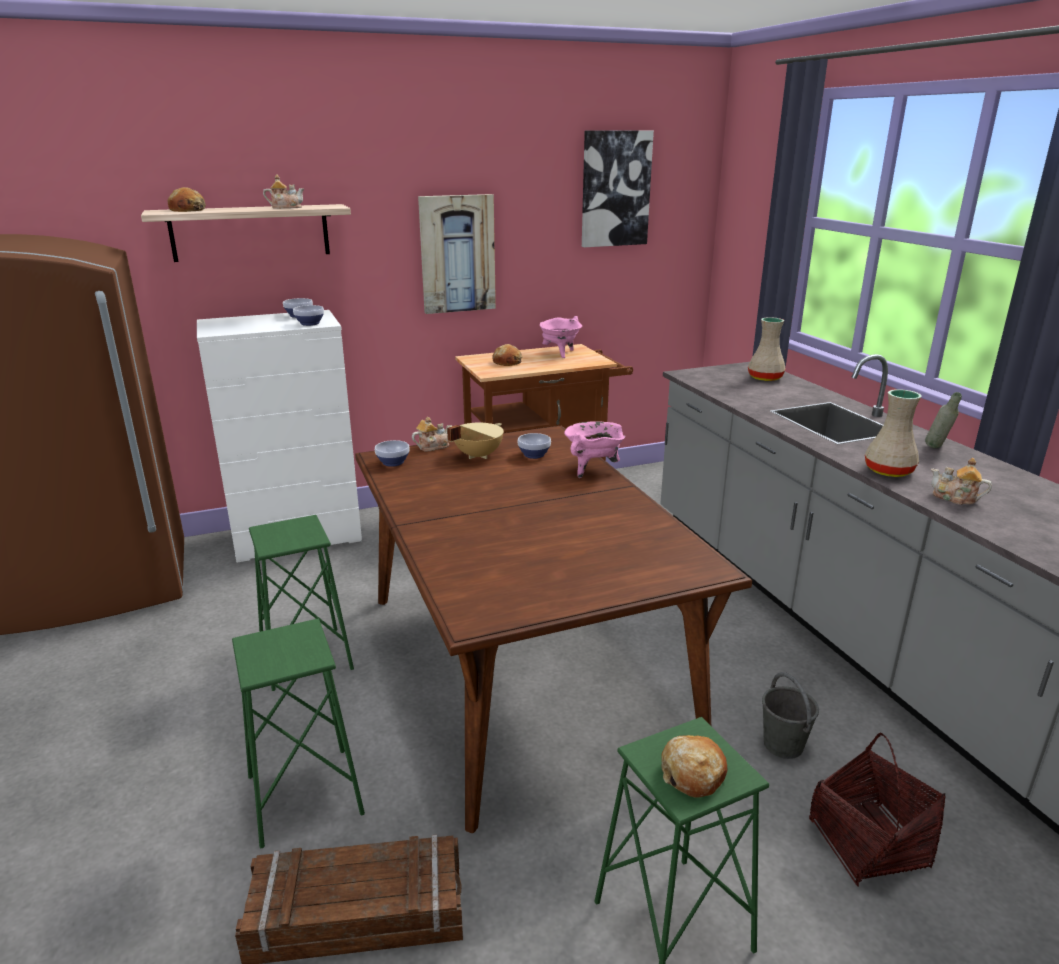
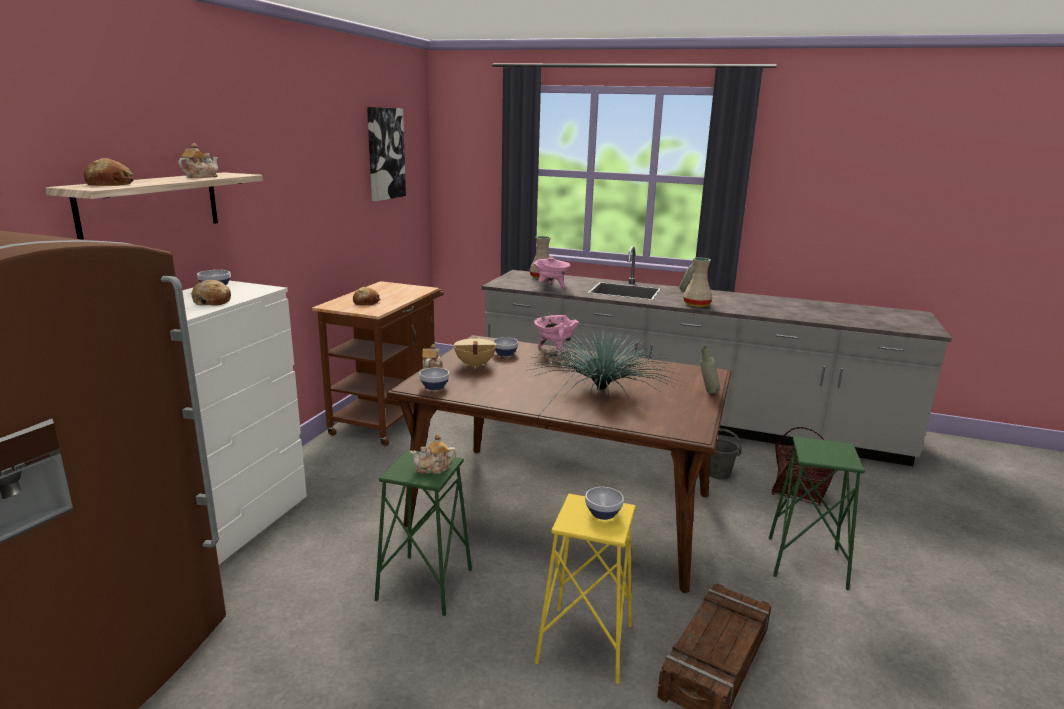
camera: 50 degrees left, 5 degrees down
(304, 795) = (585, 644): green stool -> yellow stool
(309, 324) = (254, 291): bowl -> bowl (604, 514)
(457, 254) = (303, 214): picture -> none
(517, 529) = (601, 390): none -> potted plant
(559, 354) = (385, 290): pink cooking pot -> pink cooking pot (551, 287)
(622, 589) = (707, 393): none -> grey bottle
(693, 774) = (835, 454): bread -> bread (212, 301)
(955, 498) = (740, 308): teapot -> teapot (433, 468)

